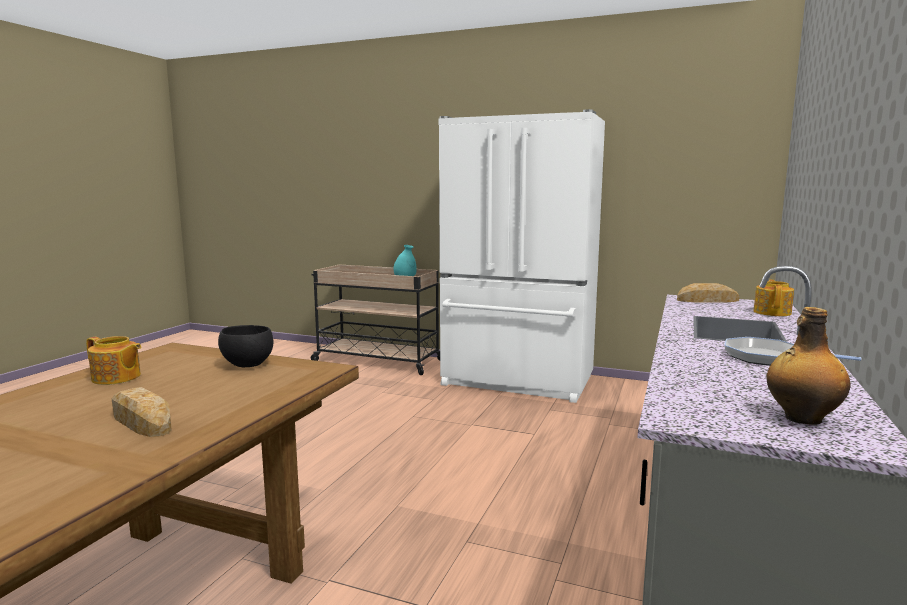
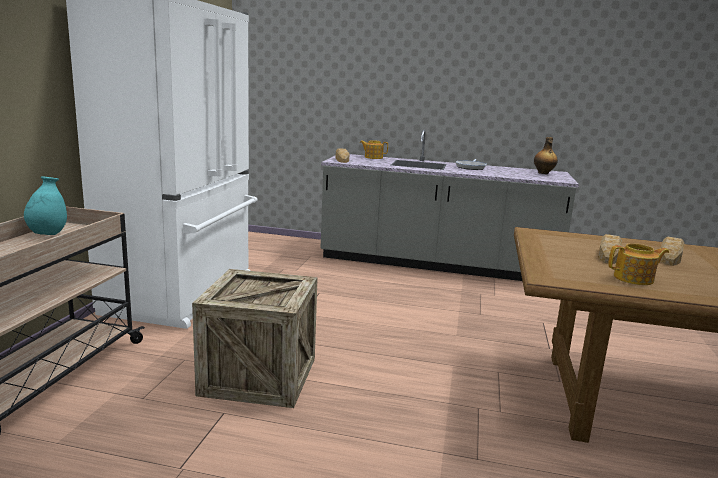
camera: 100 degrees left, 5 degrees up
(116, 378) = (634, 279): teapot -> teapot turned 75 degrees clockwise
(196, 386) = (609, 255): none -> bread
(247, 365) = (552, 249): black bowl -> none
(352, 408) = (259, 376): none -> crate

